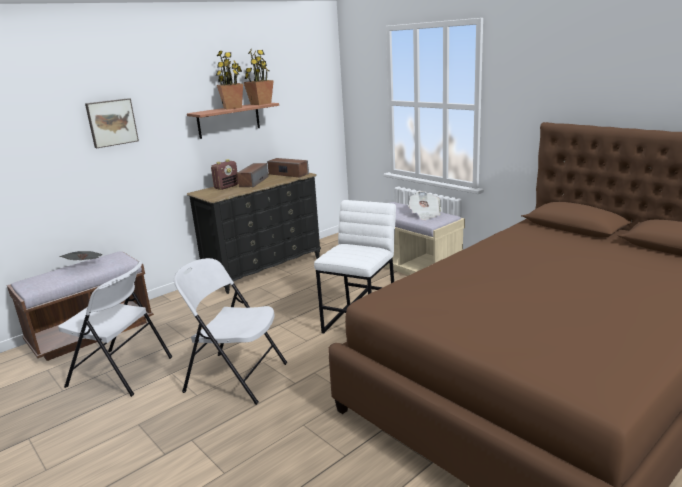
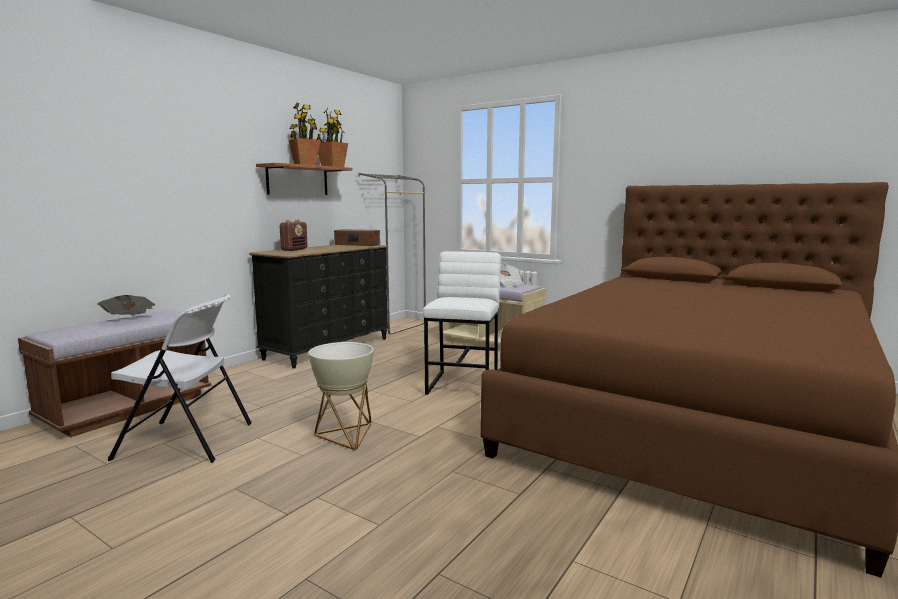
camera: 15 degrees left, 10 degrees down
(111, 122) = (174, 157): picture -> none
(236, 377) = (345, 436): white chair -> planter
(253, 182) = (322, 247): speaker -> none
(335, 241) = (396, 326): none -> grey clothes rack

